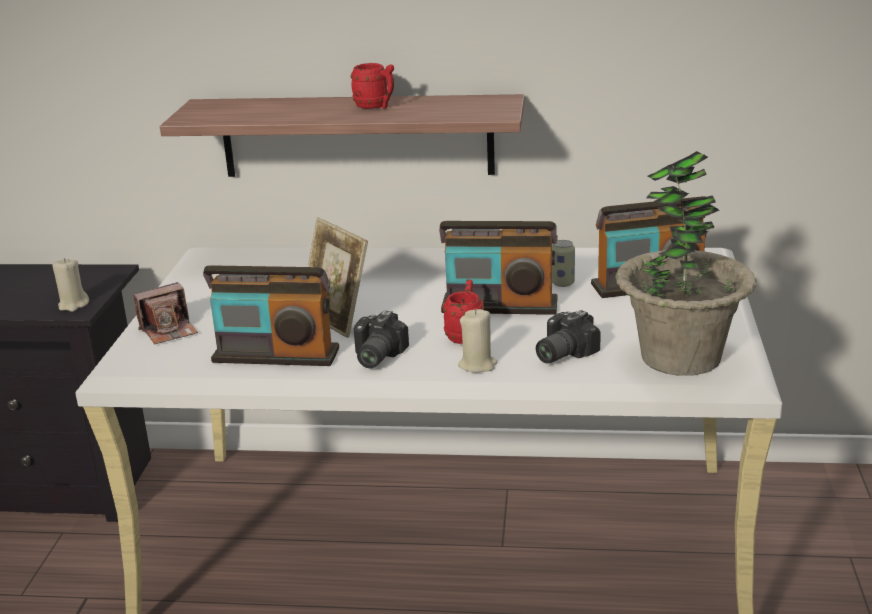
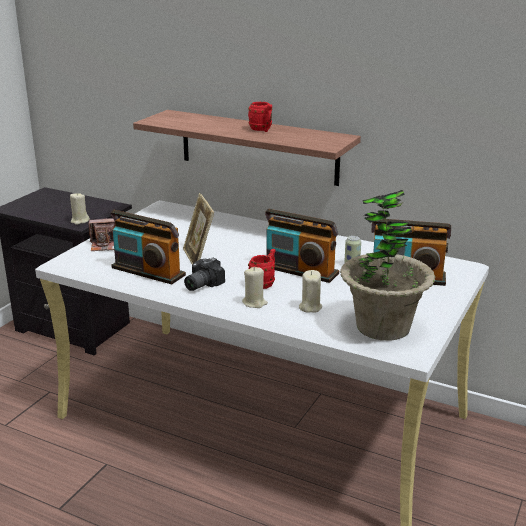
camera: 20 degrees right, 0 degrees up
(560, 353) = (310, 307): camera -> beige candle

